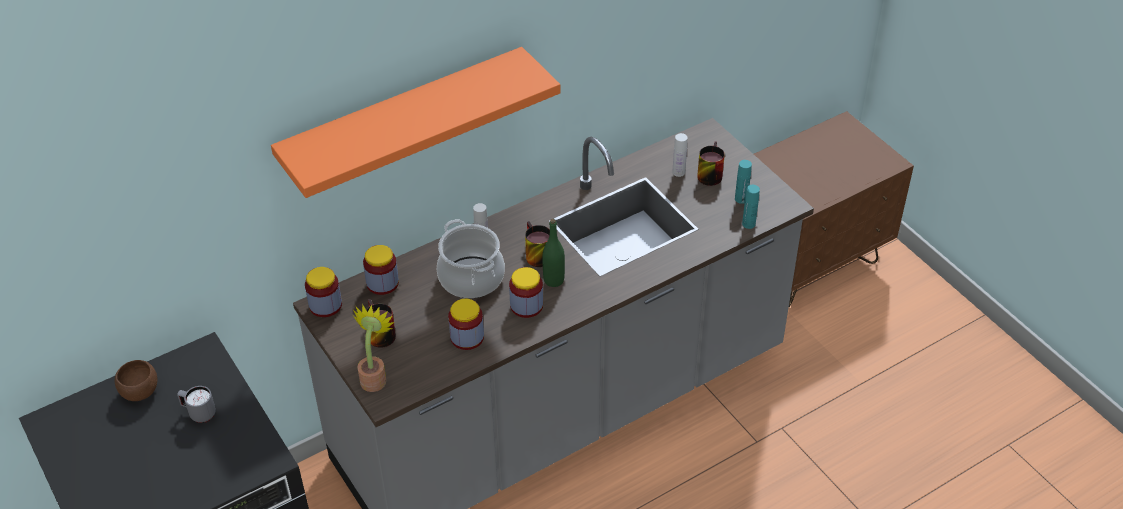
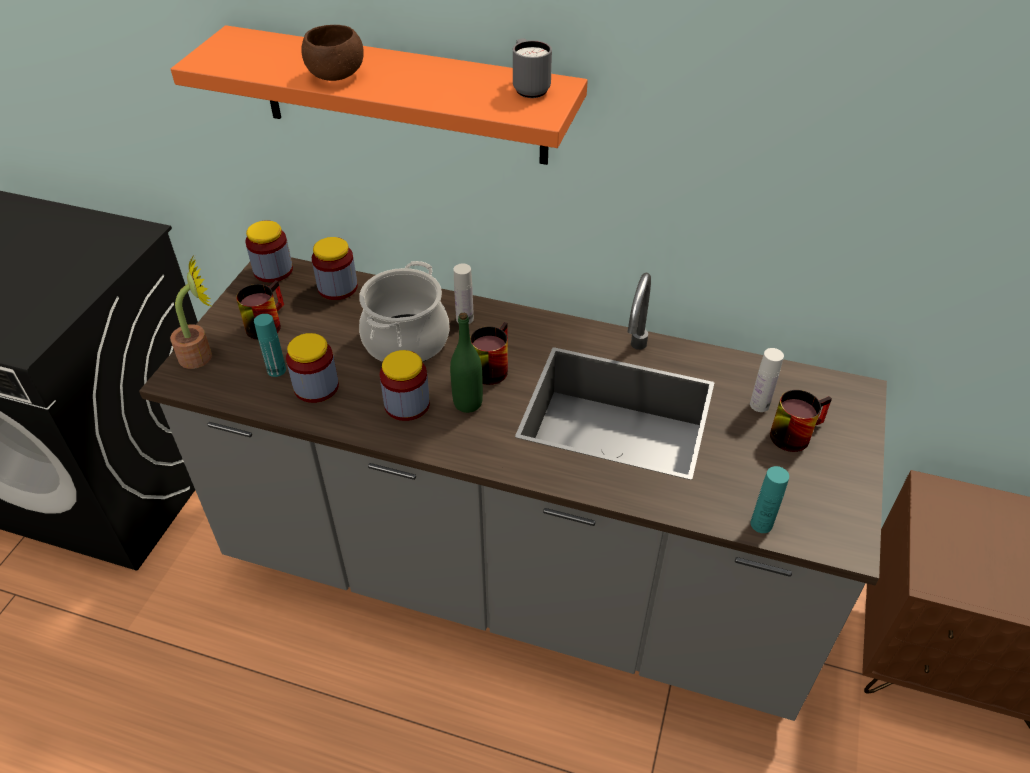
camera: 50 degrees right, 0 degrees up
(140, 391) = (62, 227): brown bowl -> brown bowl (335, 75)
(199, 414) = (57, 272): grey mug -> grey mug (529, 88)
(741, 199) = (793, 489): turquoise bottle -> turquoise bottle (276, 370)

